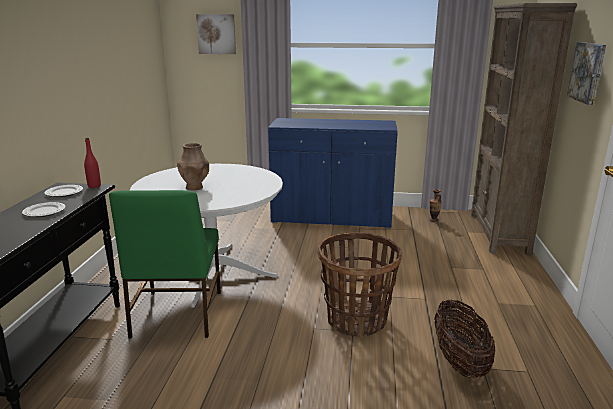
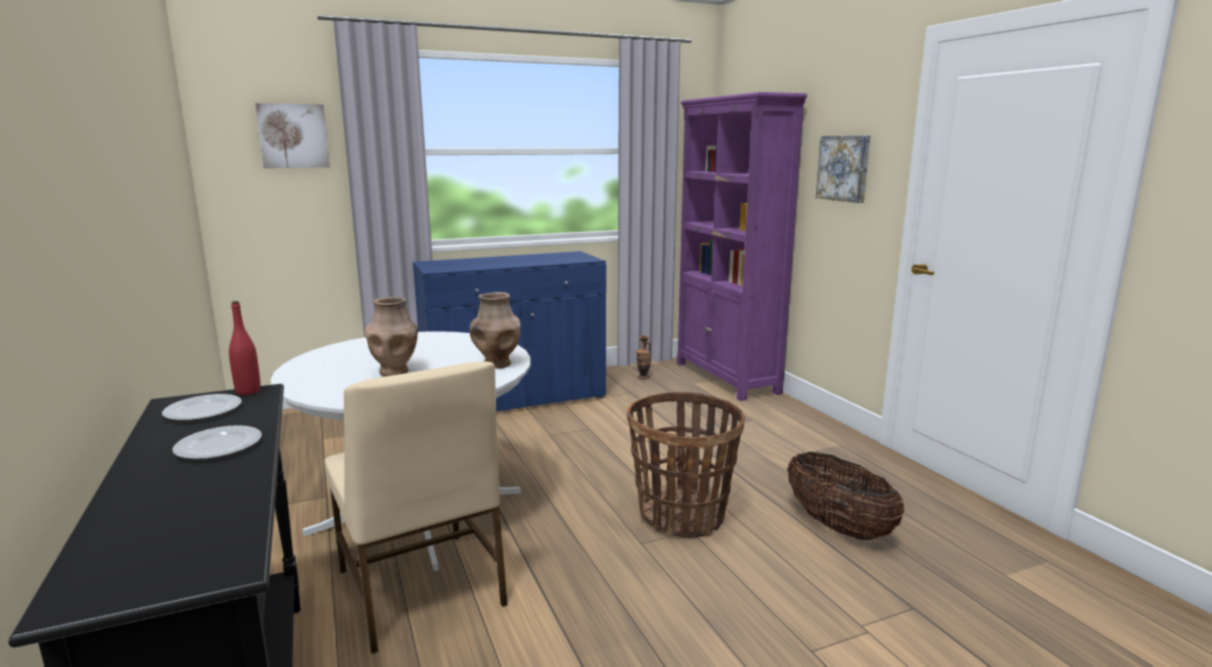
camera: 30 degrees left, 5 degrees down
(176, 314) = (420, 590): green chair -> beige chair
(251, 193) = (497, 364): none -> brown vase
(498, 233) = (726, 378): brown bookcase -> purple bookcase

